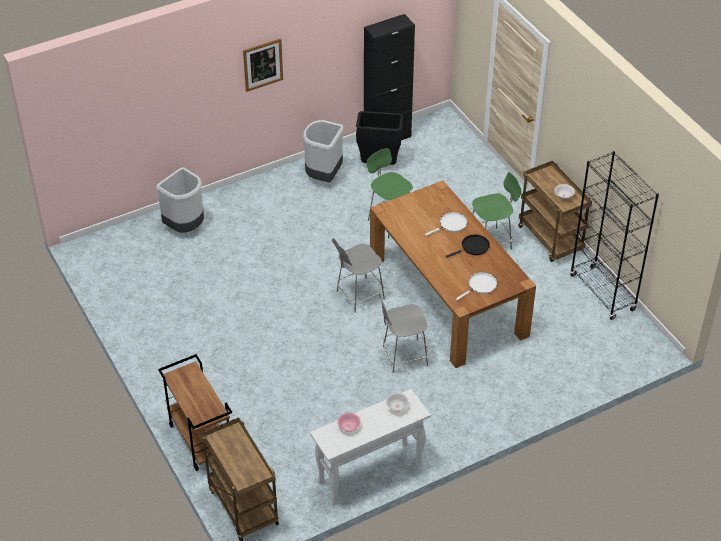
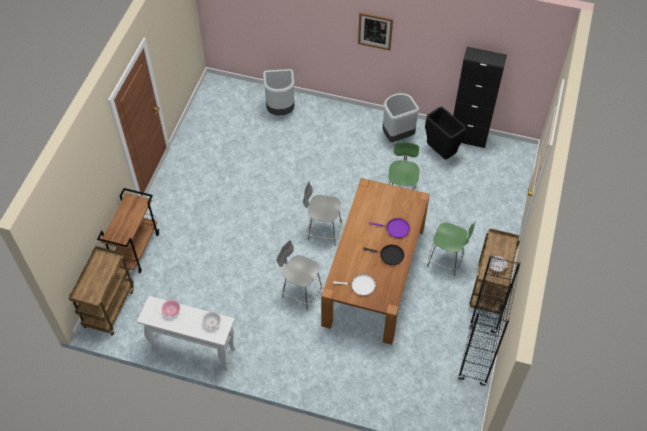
camera: 45 degrees right, 10 degrees up
(451, 225) = (395, 229): white frying pan -> purple frying pan

